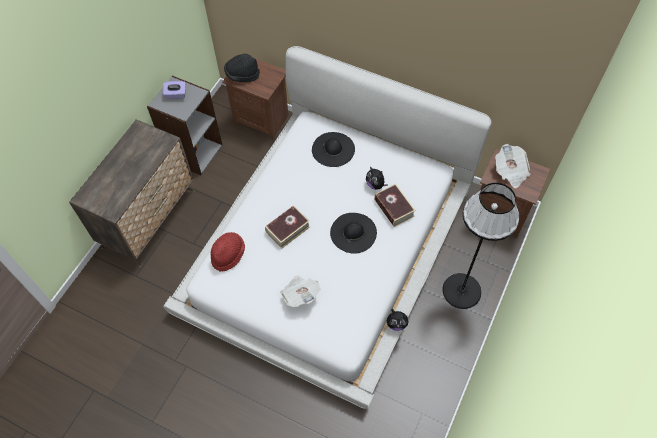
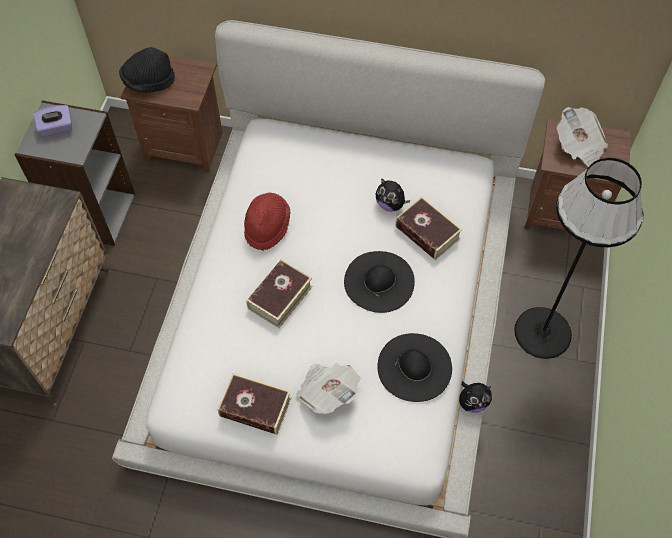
camera: 15 degrees left, 0 degrees up
(228, 255) = (199, 356): red hat -> red hat (267, 227)
(253, 294) = (255, 407): none -> book
(333, 149) = (314, 165): black hat -> black hat (414, 367)

